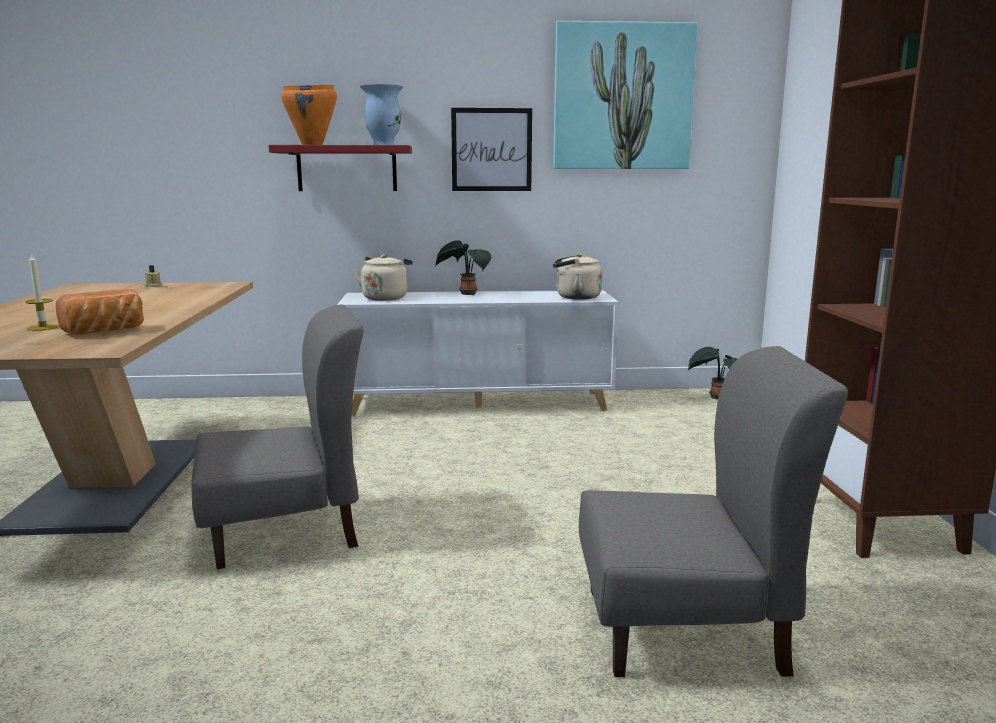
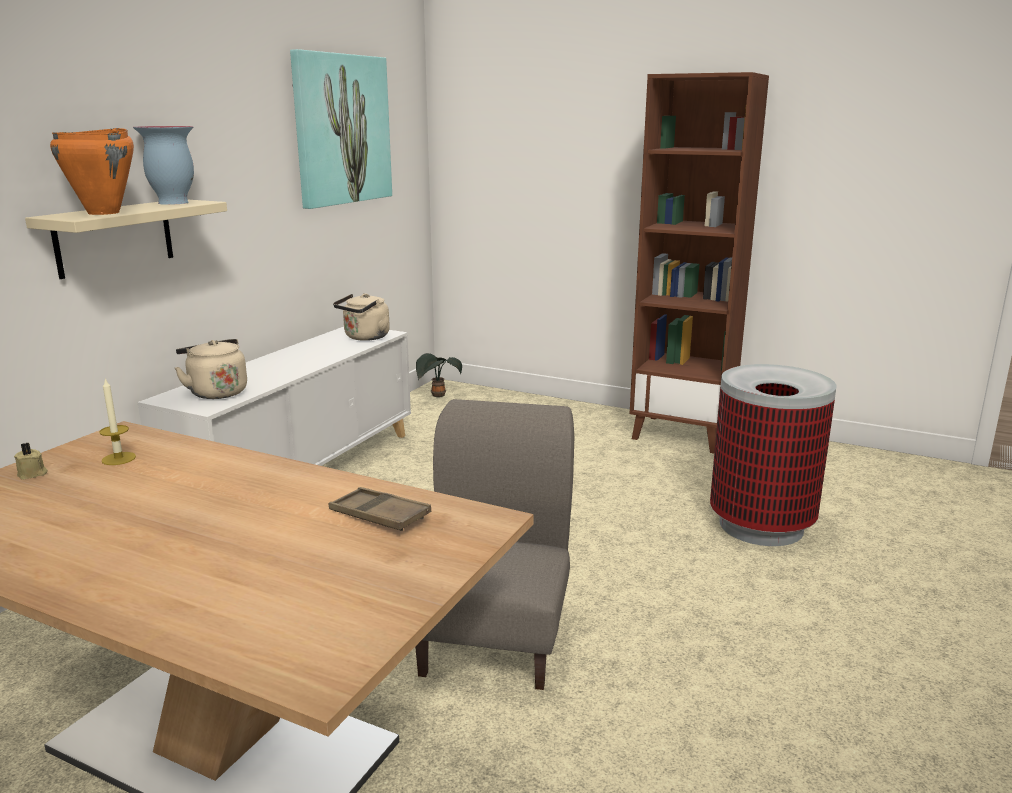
camera: 60 degrees left, 5 degrees up
(43, 327) = (288, 551): candle -> candle (119, 458)
(105, 332) = (379, 516): bread -> brown tray
(347, 168) = (114, 237): red shelf -> beige shelf
(466, 294) = (270, 363): potted plant -> none
(491, 150) = (252, 194): picture -> none
(684, 630) = (761, 525): grey chair -> trash can

